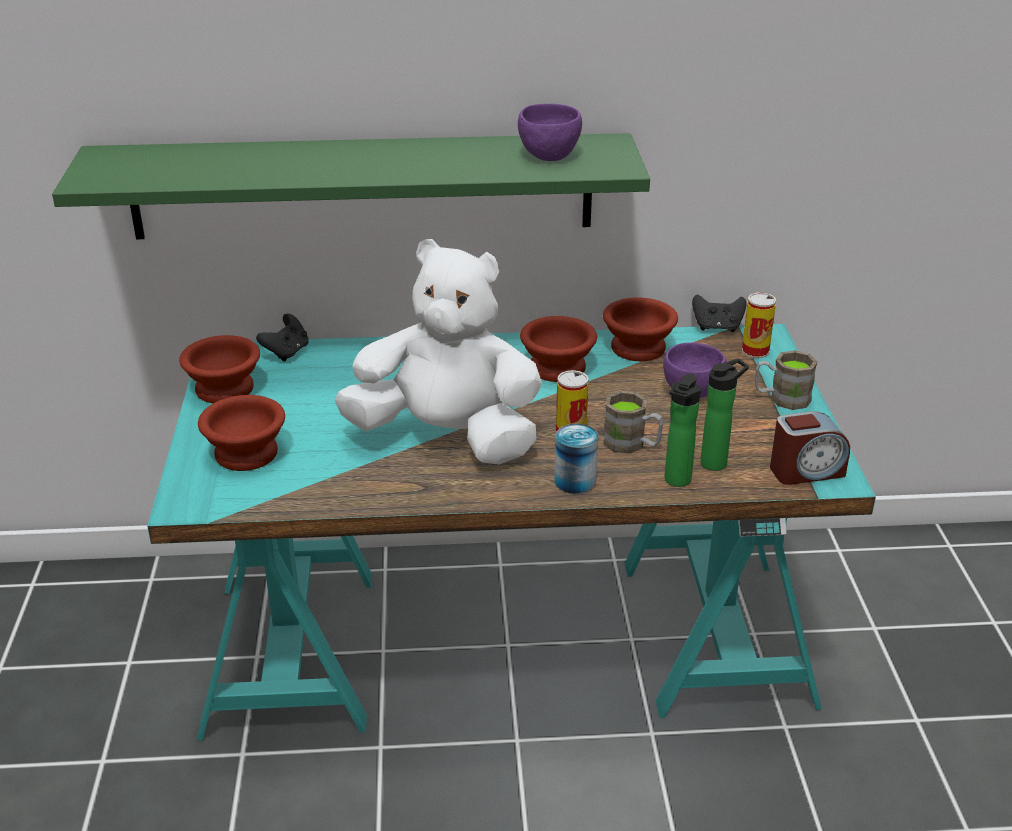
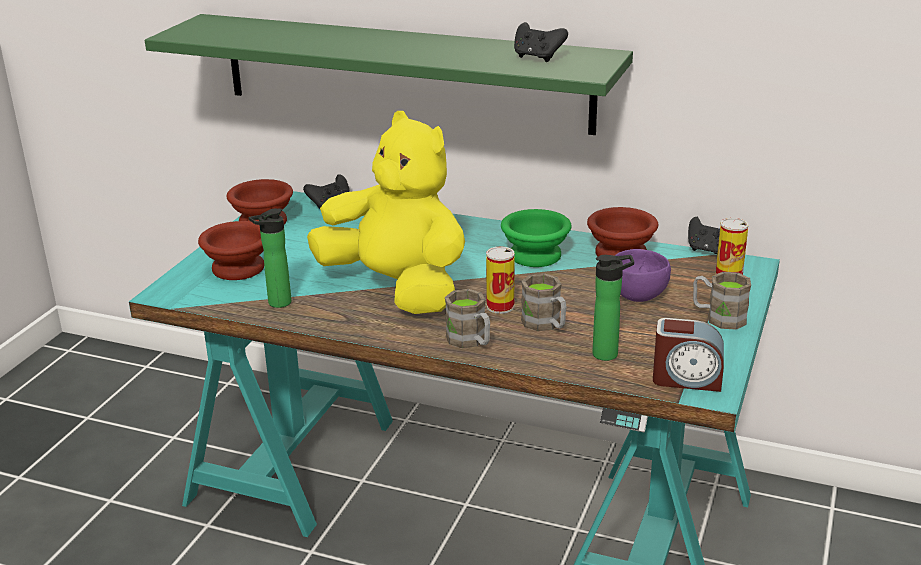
camera: 25 degrees right, 5 degrees down
(447, 437) = (397, 288): white plush toy -> yellow plush toy
(547, 155) = (537, 58): purple bowl -> black game controller
(556, 369) = (533, 256): brown bowl -> green bowl
(575, 481) = (471, 341): can -> brown mug
(676, 481) = (558, 360): bottle -> bottle (276, 303)

